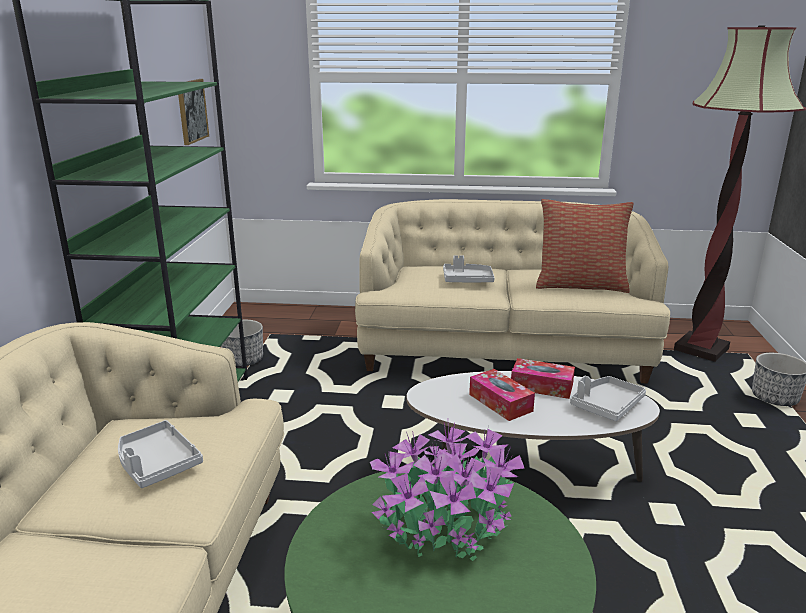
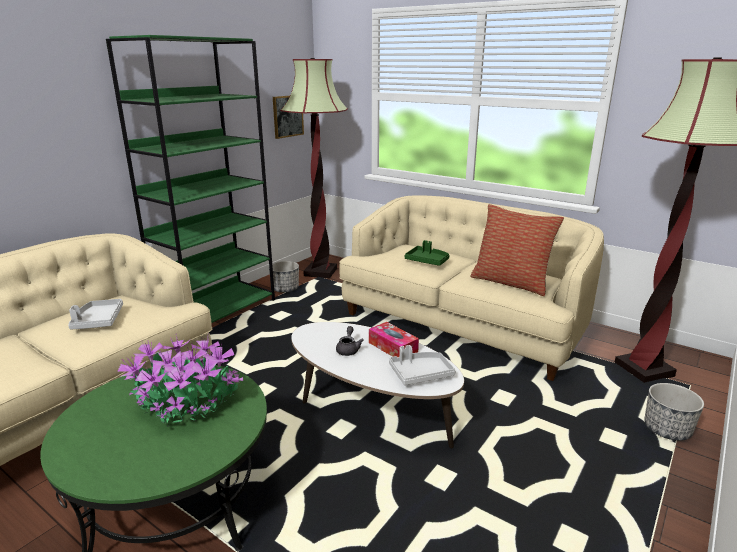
camera: 30 degrees right, 0 degrees up
(265, 328) = (320, 272): none -> floor lamp
(467, 280) = (427, 261): grey tray -> green tray
(500, 402) = (348, 349): tissue box -> grey teapot

